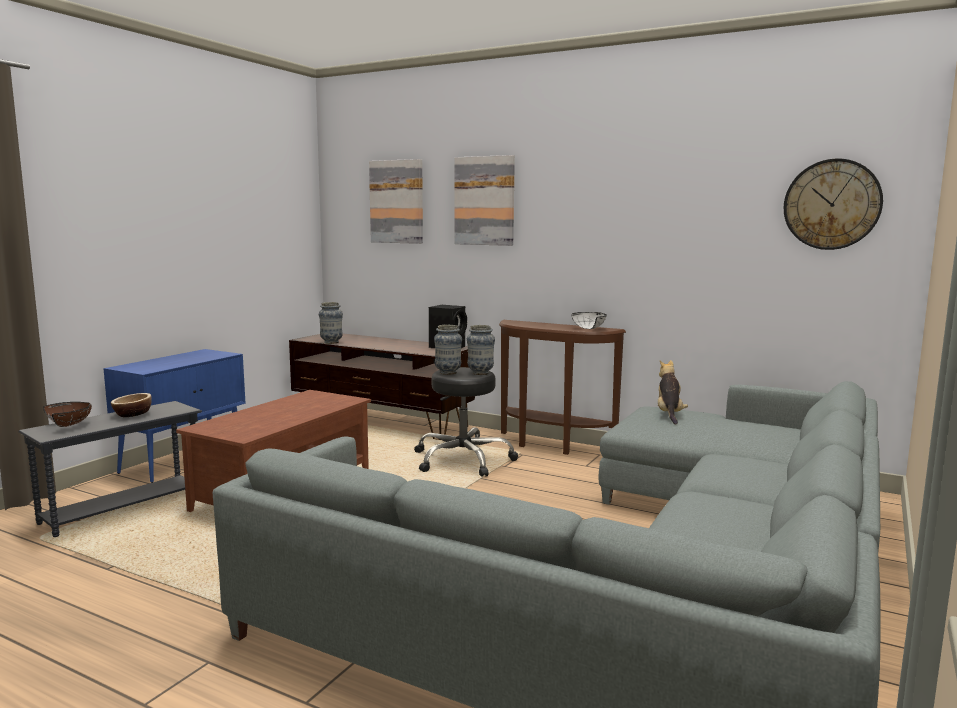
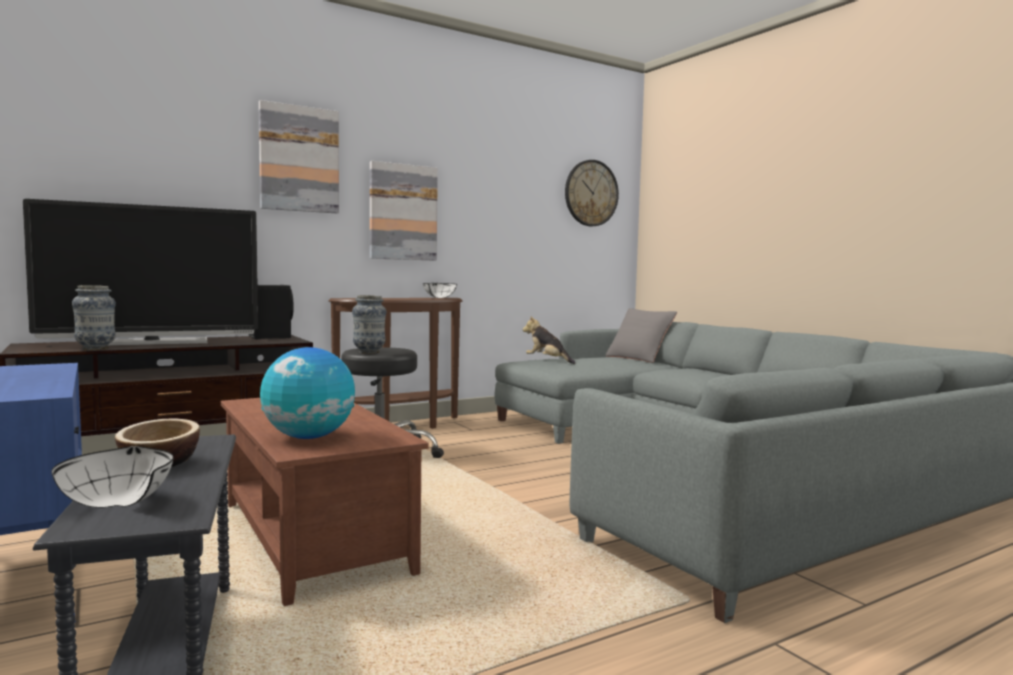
camera: 60 degrees left, 5 degrees down
(70, 425) = (119, 501): brown bowl -> white bowl
(231, 422) = (308, 437): none -> globe
(373, 341) = (152, 342): none -> television
(397, 202) = (158, 145): picture -> picture (403, 212)
(480, 373) = (395, 349): vase -> none
(798, 438) = (639, 358): none -> grey pillow

